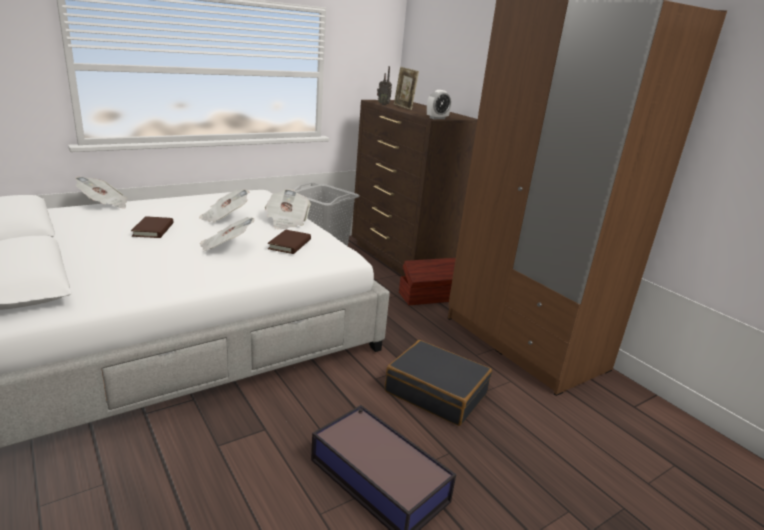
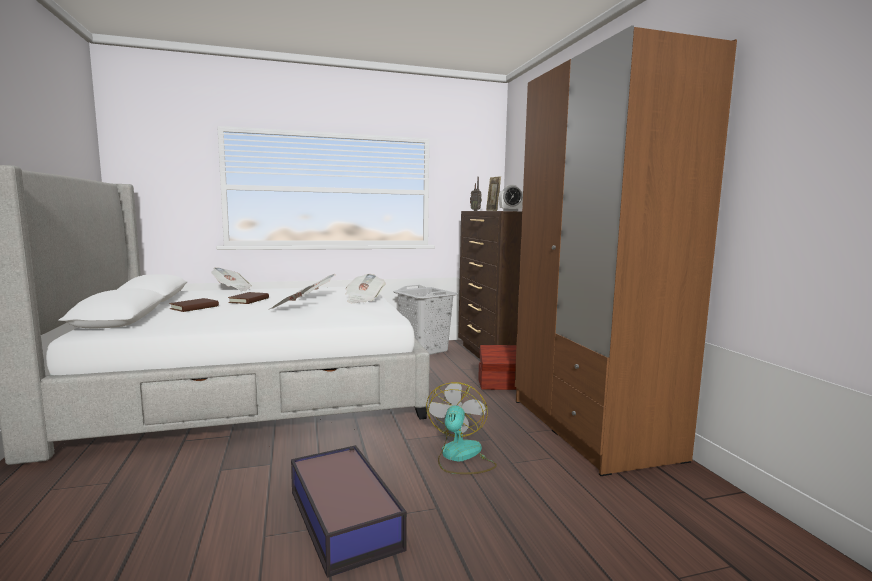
camera: 20 degrees right, 15 degrees down
(289, 244) = (346, 309): brown book -> brown book (194, 307)
(436, 392) = (460, 457): black suitcase -> fan

